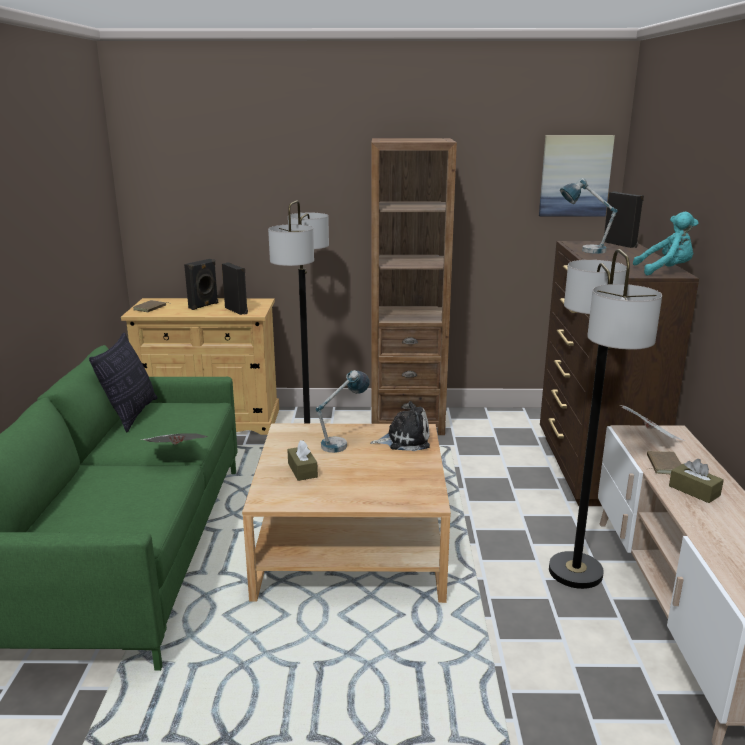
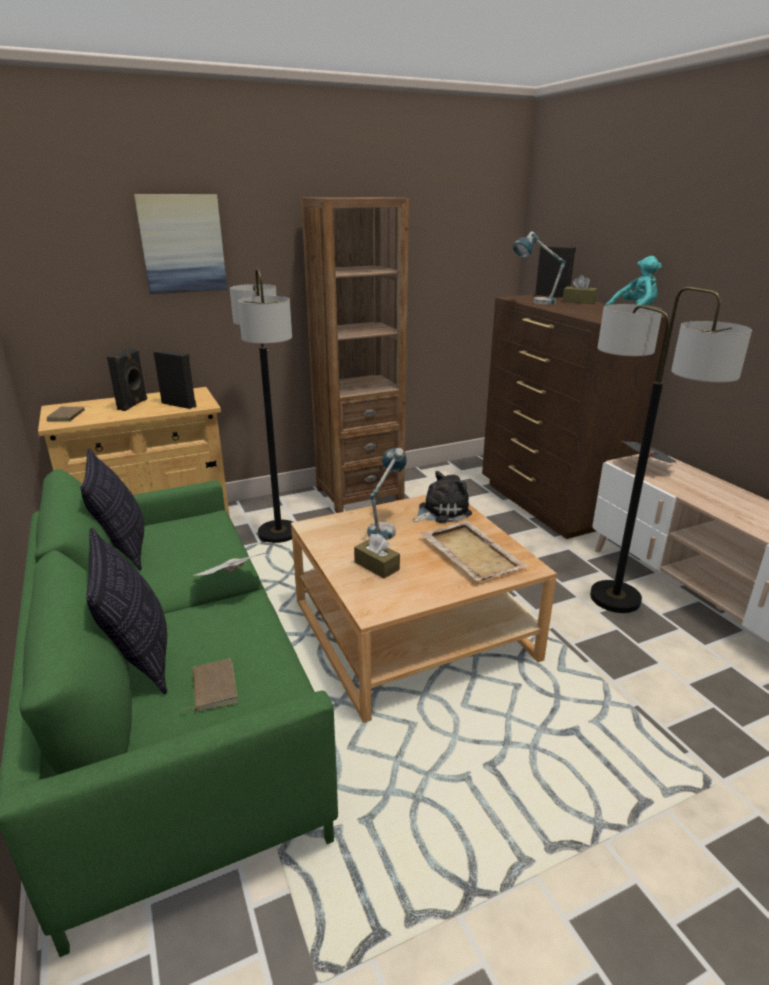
camera: 25 degrees left, 5 degrees up
(75, 486) = (139, 656): none -> pillow
(392, 478) = (471, 552): none -> beige tray
(575, 176) = (486, 235): picture -> picture (182, 244)
(663, 465) = (682, 487): brown book -> brown book (212, 688)
(694, 491) = (728, 504): brown tissue box -> brown tissue box (578, 301)

